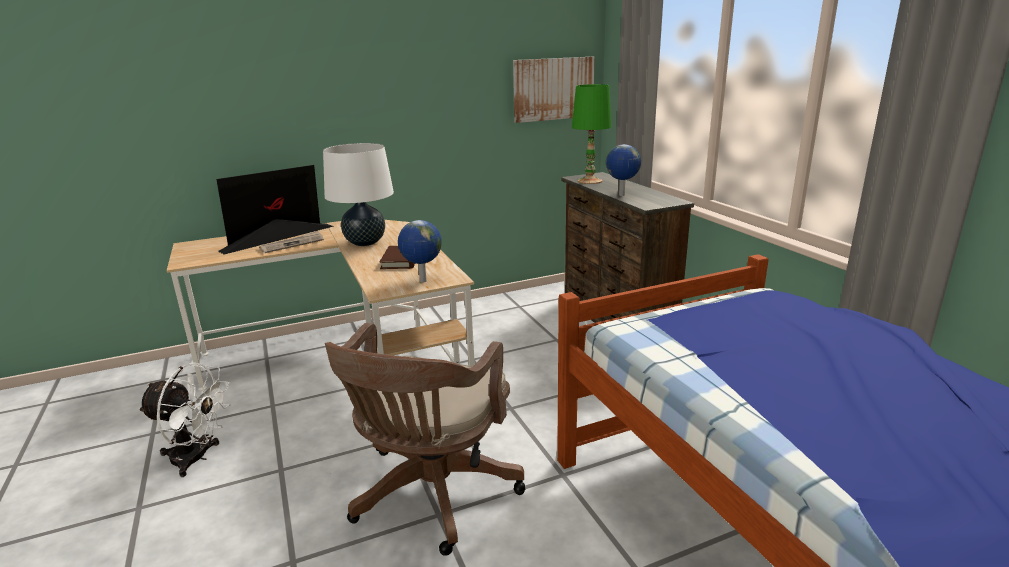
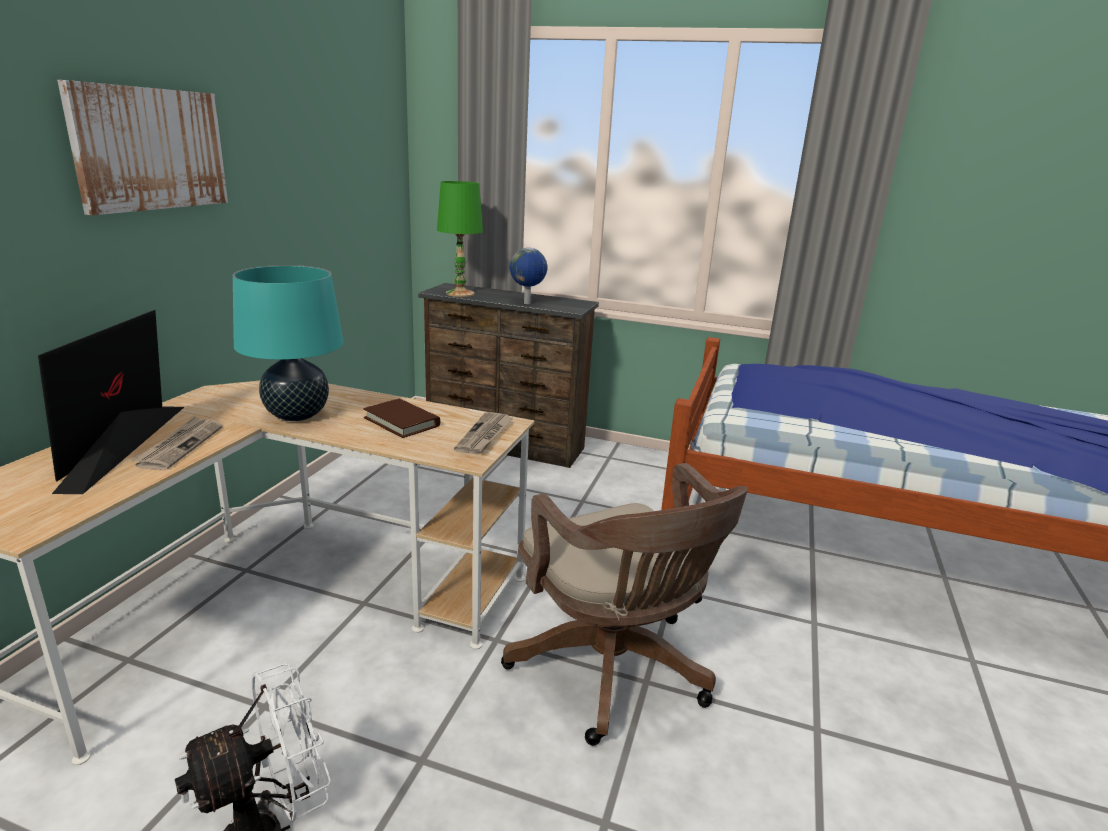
camera: 50 degrees left, 0 degrees up
(365, 242) = (296, 415): white table lamp -> turquoise table lamp
(422, 281) = (485, 435): globe -> newspaper
(553, 89) = (374, 185): picture -> picture (150, 149)

